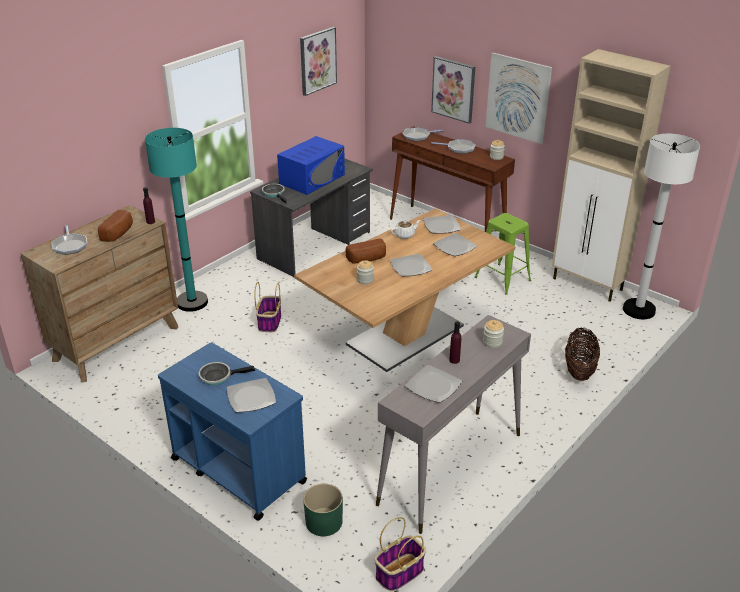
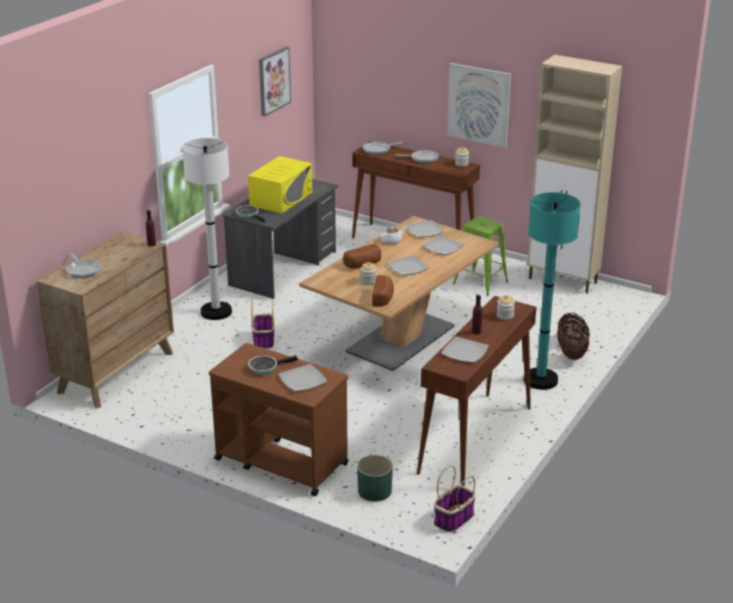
camera: 10 degrees left, 5 degrees down
(119, 233) = (126, 256): bread -> bread (383, 298)
(192, 302) = (177, 330): turquoise floor lamp -> turquoise floor lamp (540, 380)
(237, 470) = (280, 461): blue cart -> brown cart
(312, 179) = (281, 199): blue microwave -> yellow microwave
(450, 469) = (475, 440): grey console table -> brown console table
(453, 89) = (411, 101): picture -> none
(639, 310) = (615, 298): white floor lamp -> white floor lamp (216, 312)

